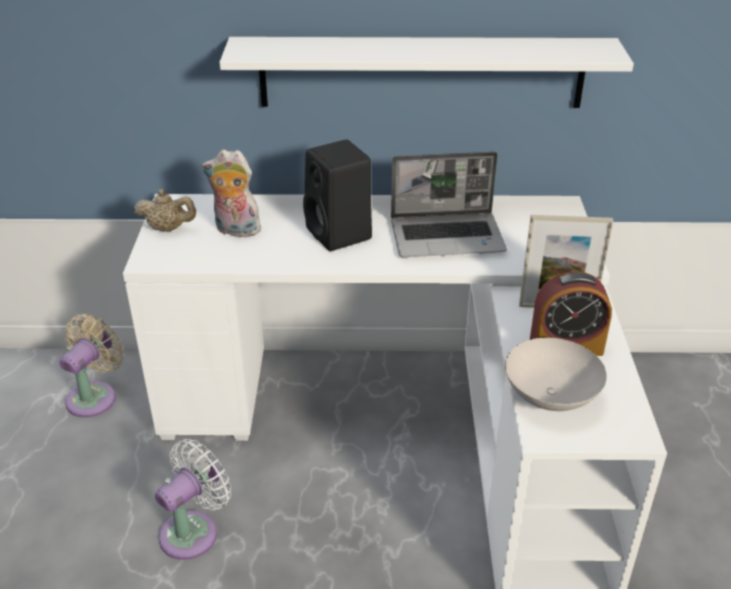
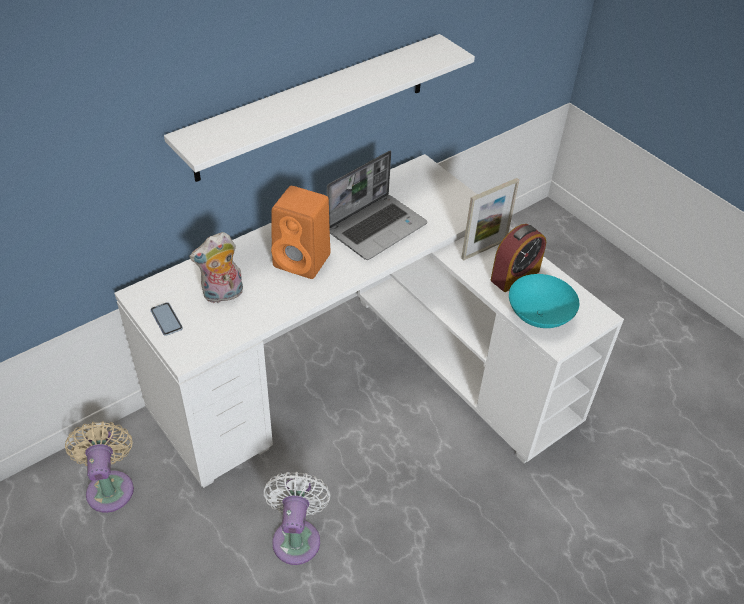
camera: 40 degrees left, 10 degrees up
(168, 228) = (166, 319): beige teapot -> phone
(340, 235) = (304, 261): black speaker -> orange speaker
(549, 398) = (539, 317): white bowl -> turquoise bowl

